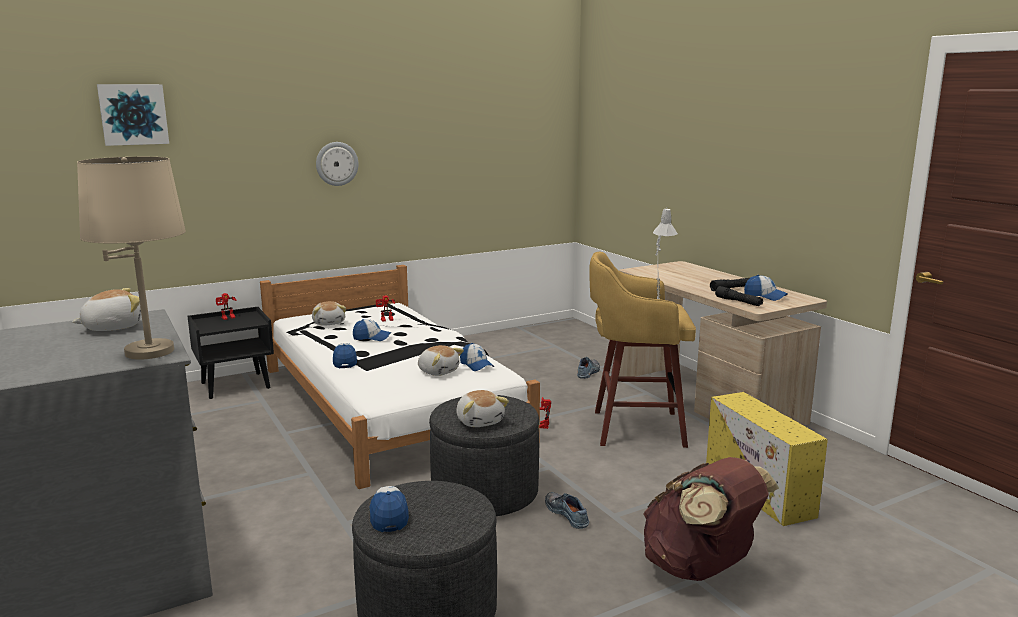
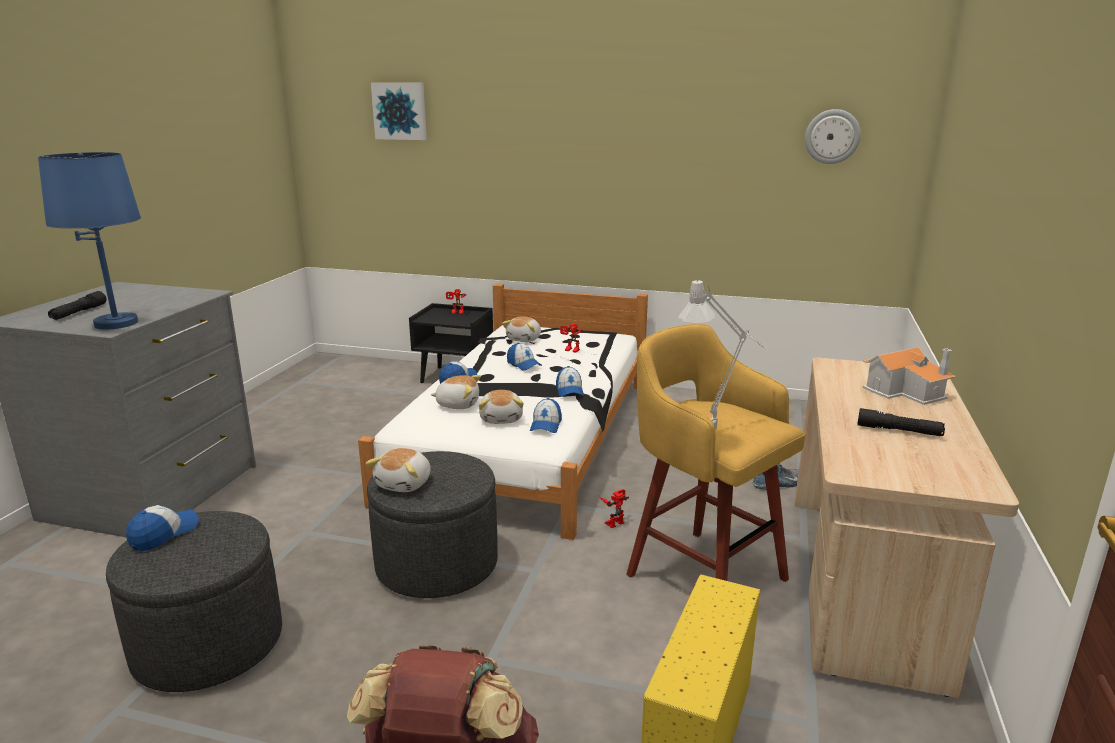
camera: 45 degrees right, 5 degrees up
(112, 327) = (166, 297): plush toy -> plush toy (458, 404)
(149, 351) = (117, 323): beige table lamp -> blue table lamp
(336, 163) = (583, 171): wall clock -> wall clock (832, 136)
(568, 514) = (457, 629): shoe -> none
(694, 273) = (906, 391): none -> toy house
(738, 302) = (848, 453): black flashlight -> black flashlight (79, 312)
(765, 296) = (918, 459): cap -> cap (569, 390)

